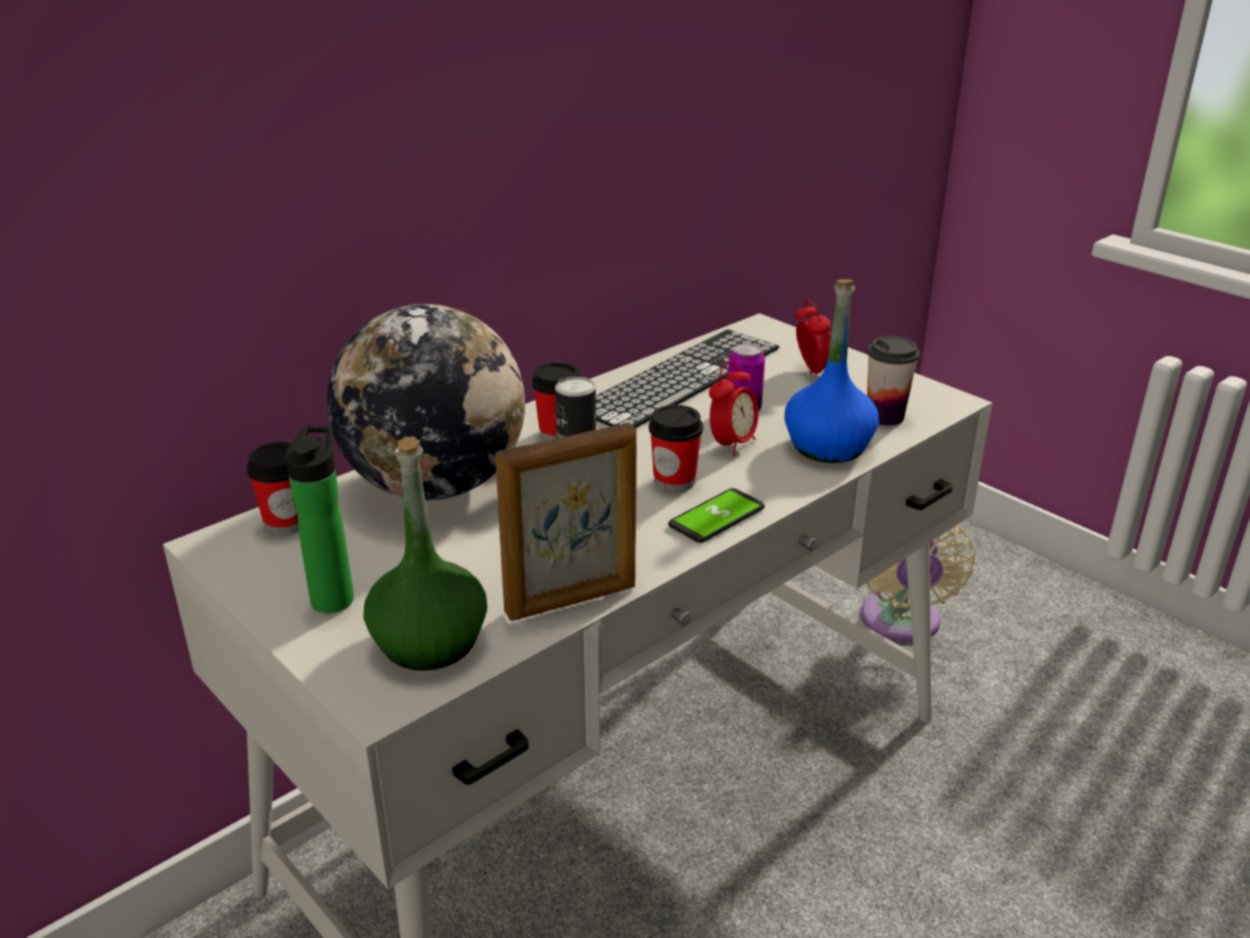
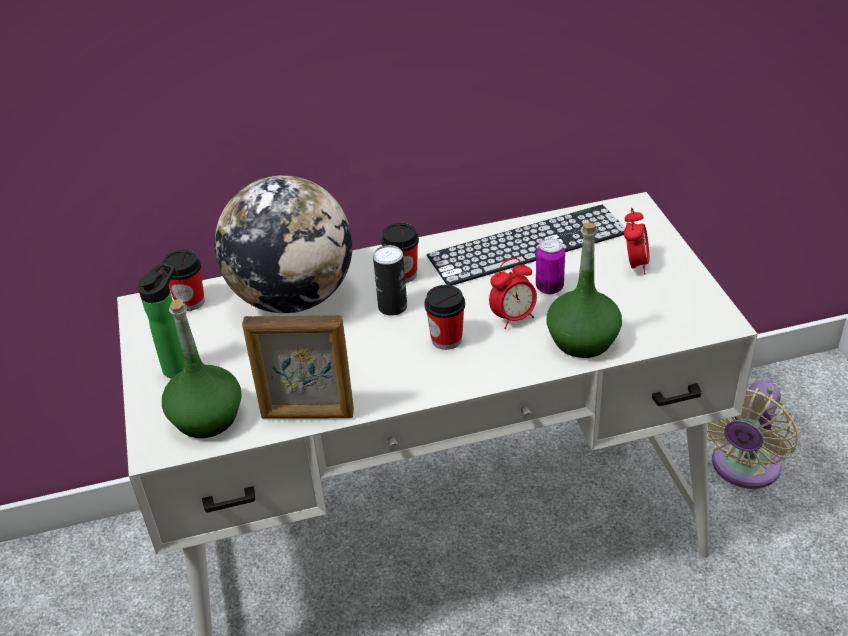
camera: 30 degrees right, 10 degrees up
(717, 517) = (450, 379): phone -> none
(827, 446) = (582, 340): blue bottle -> green bottle
(885, 416) = (653, 324): cup -> none

